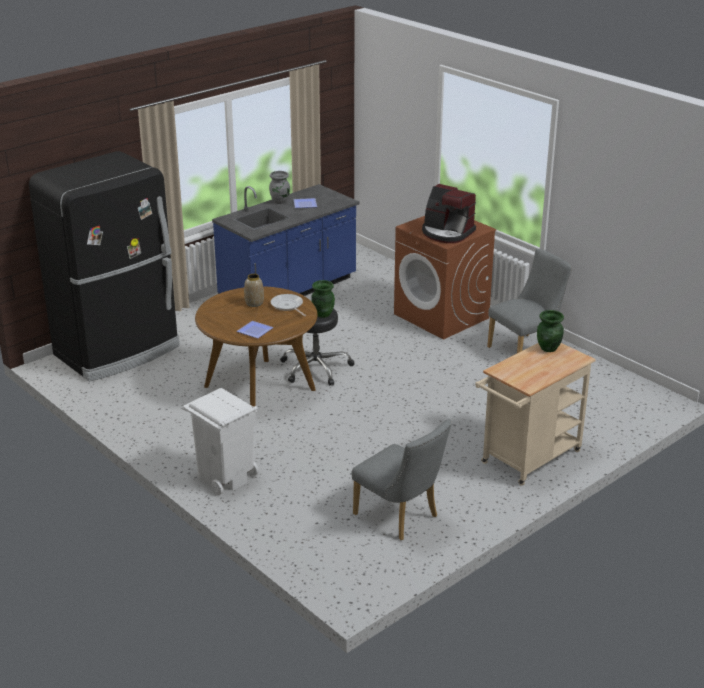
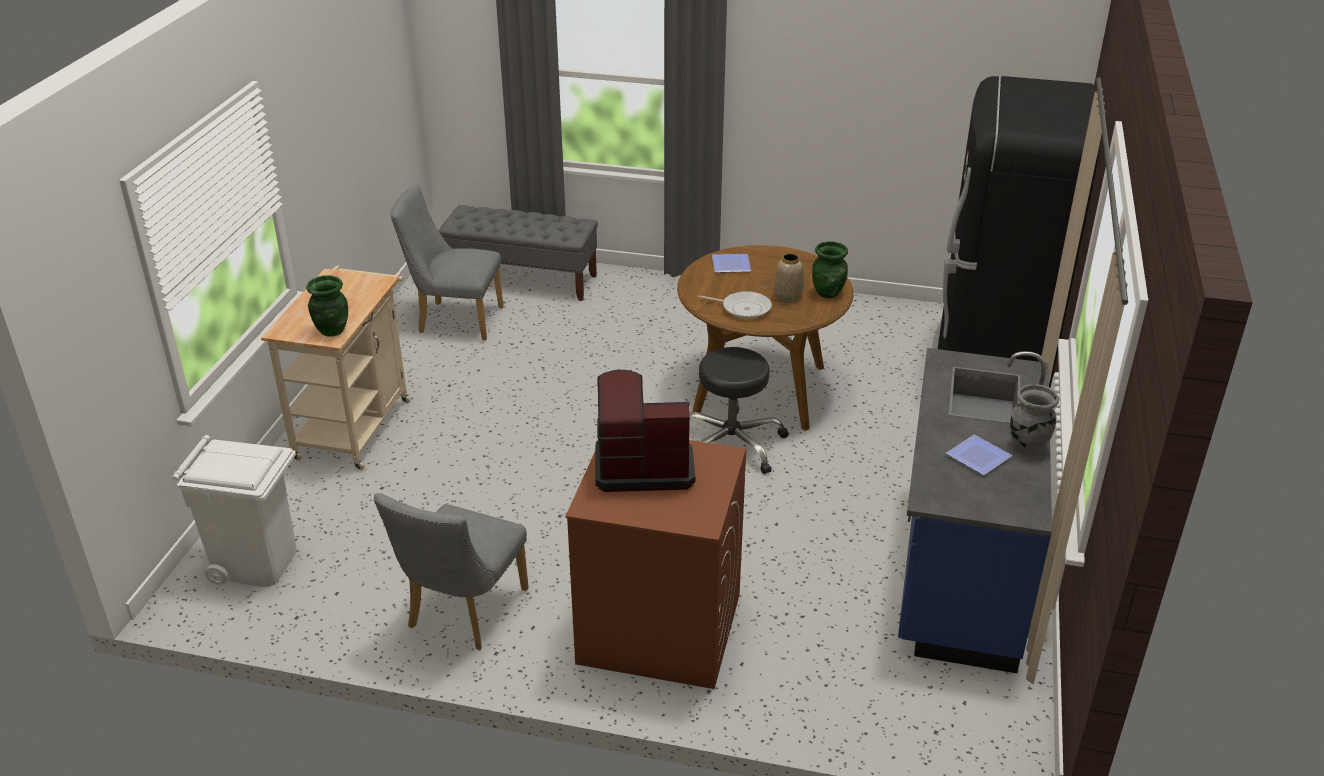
camera: 145 degrees right, 5 degrees up
(225, 477) = (661, 293): white trash can -> white trash can (257, 562)
(312, 535) = (522, 280): none -> grey bench
(322, 314) = (721, 365): green vase -> green vase (828, 293)

